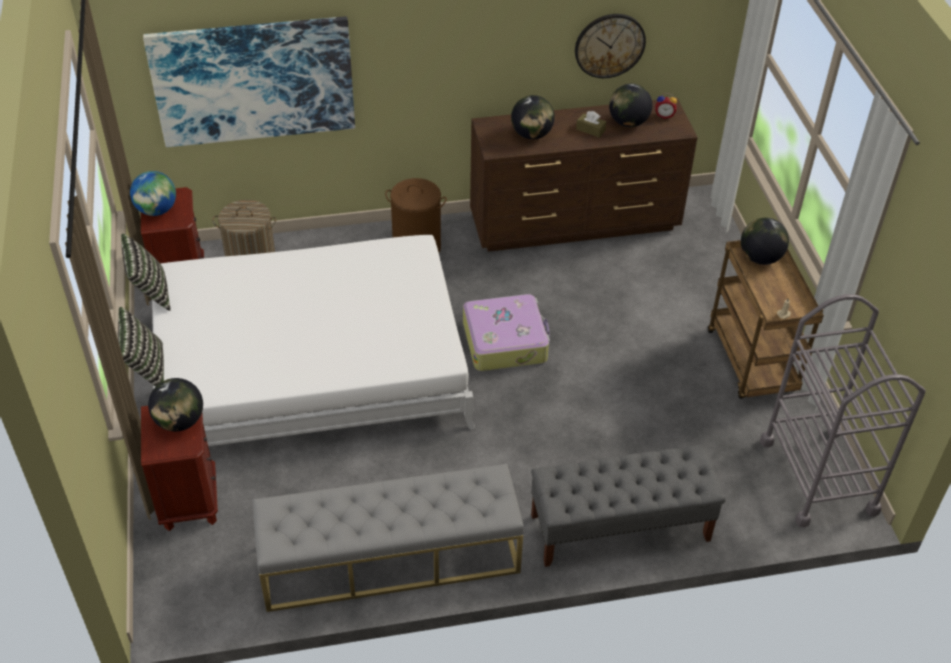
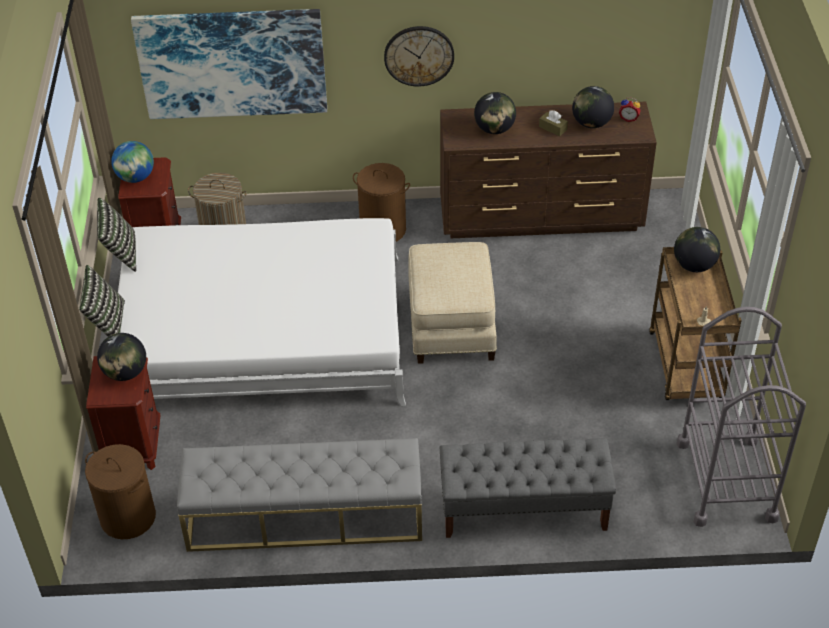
camera: 10 degrees right, 0 degrees up
(194, 580) = (127, 517): none -> brown laundry basket
(505, 341) = (450, 326): suitcase -> beige ottoman
(609, 45) = (576, 48): wall clock -> wall clock (419, 55)

